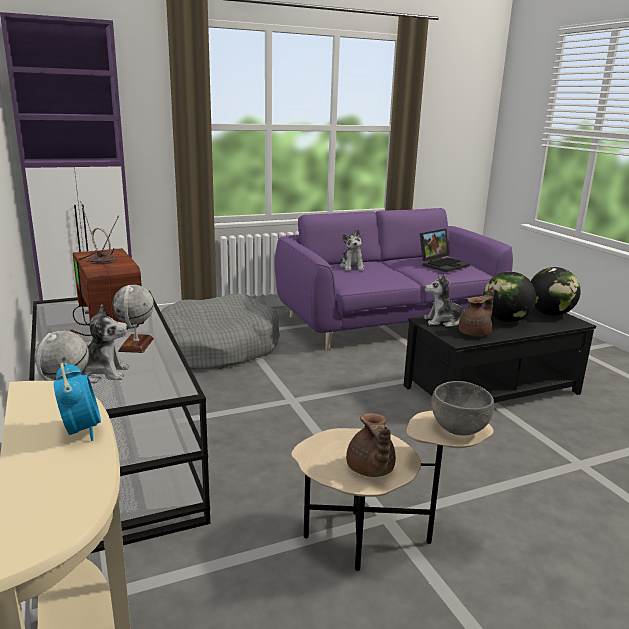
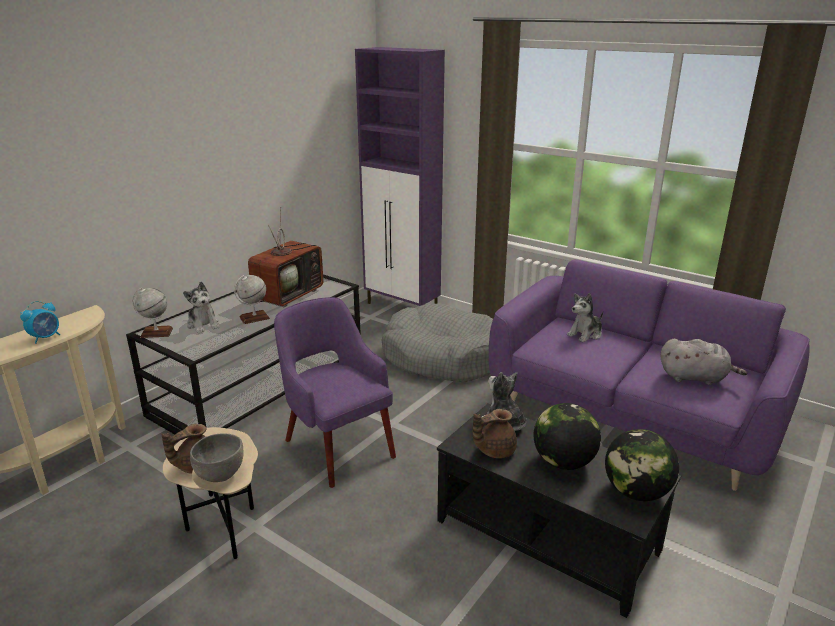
camera: 60 degrees right, 5 degrees up
(298, 436) = (337, 446): none -> purple armchair
(443, 264) = (695, 378): laptop -> grey plush toy
(475, 333) = (494, 450): brown teapot -> brown teapot turned 135 degrees clockwise

